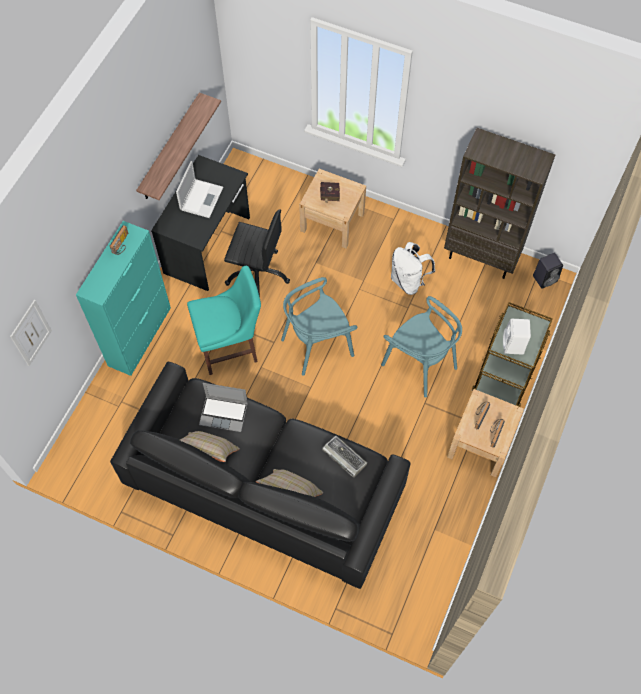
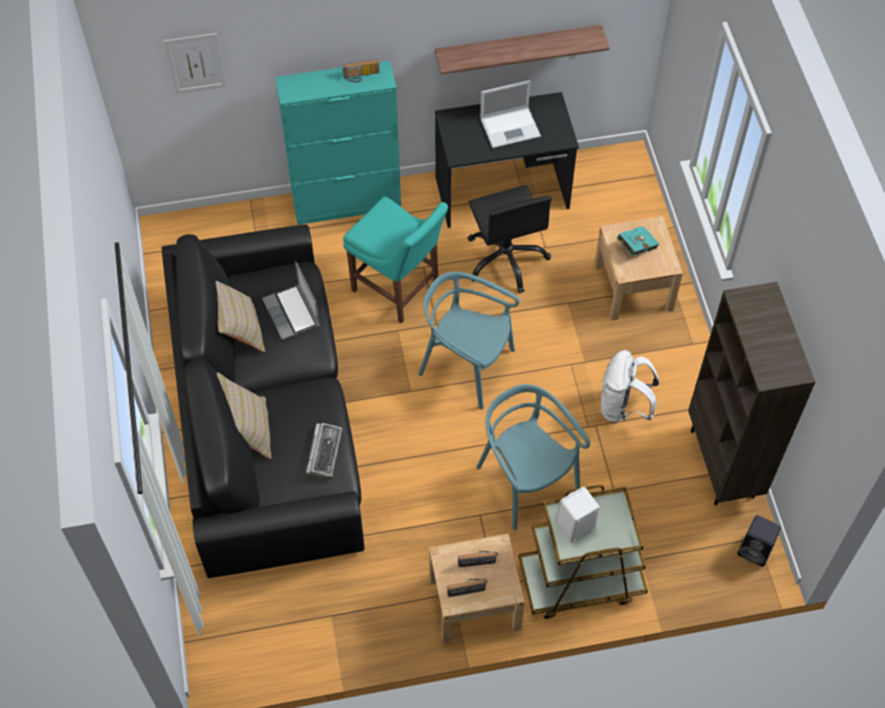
camera: 55 degrees right, 5 degrees down
(329, 197) = (634, 247): red book -> turquoise book
(420, 364) = (525, 481): turquoise chair -> turquoise chair turned 135 degrees clockwise

